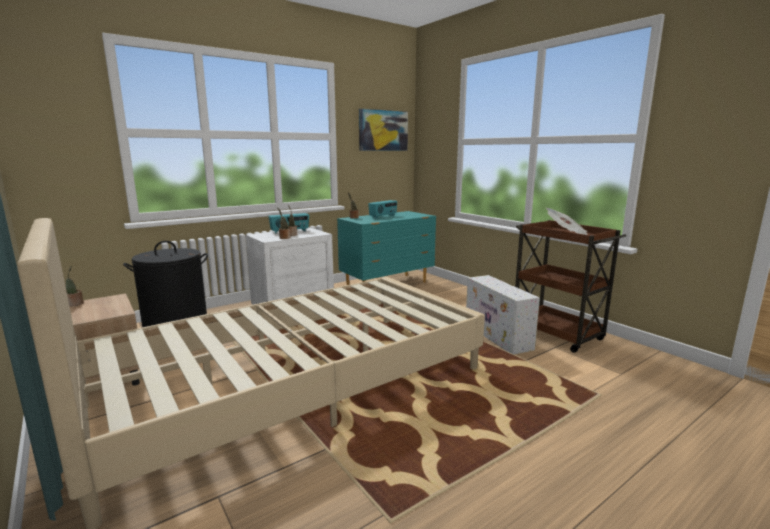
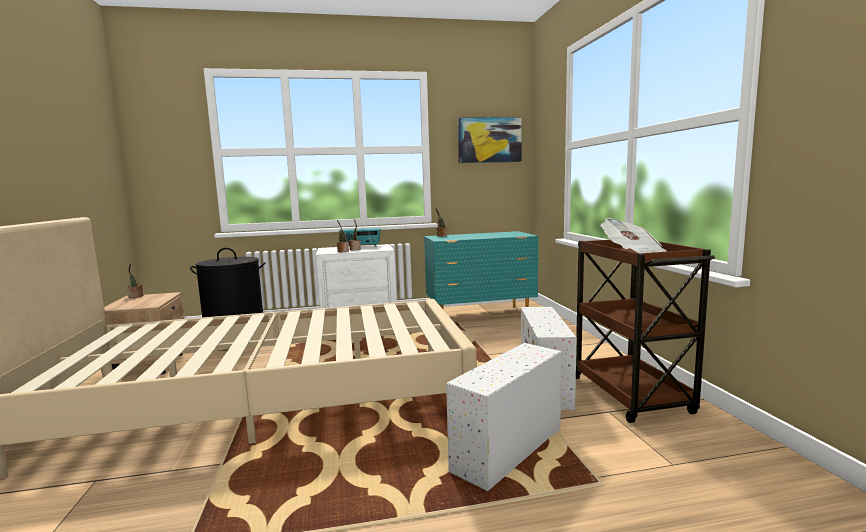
camera: 25 degrees right, 5 degrees down
(383, 216) = (475, 235): radio -> none
(525, 387) = (507, 451): none -> white storage box

